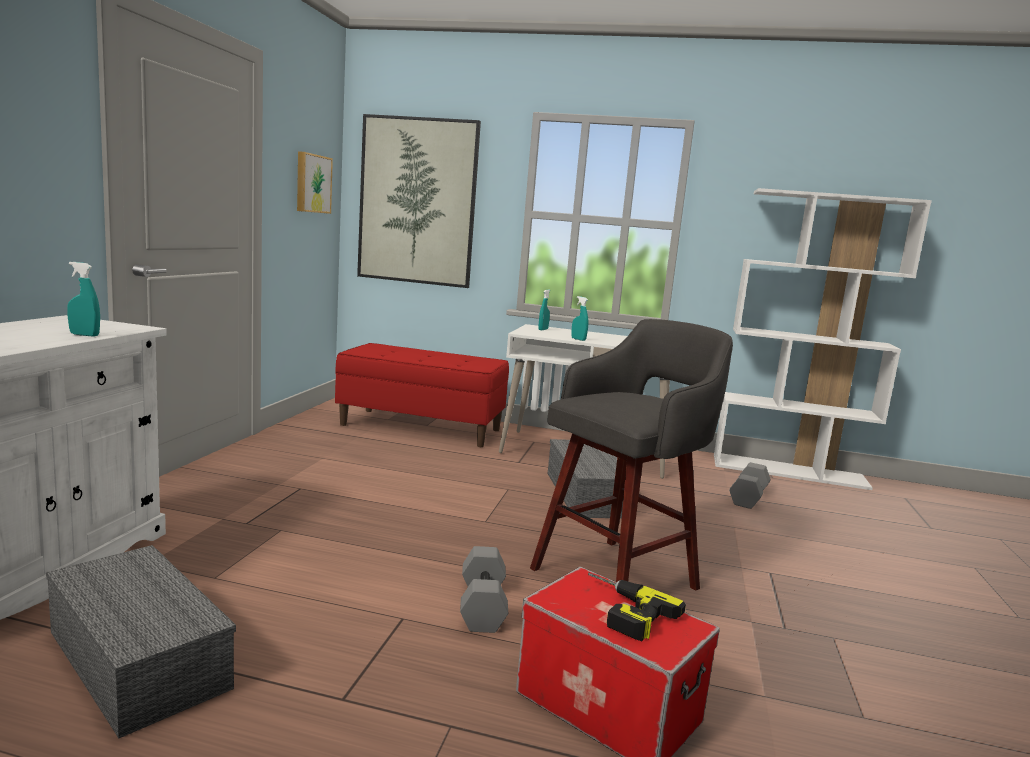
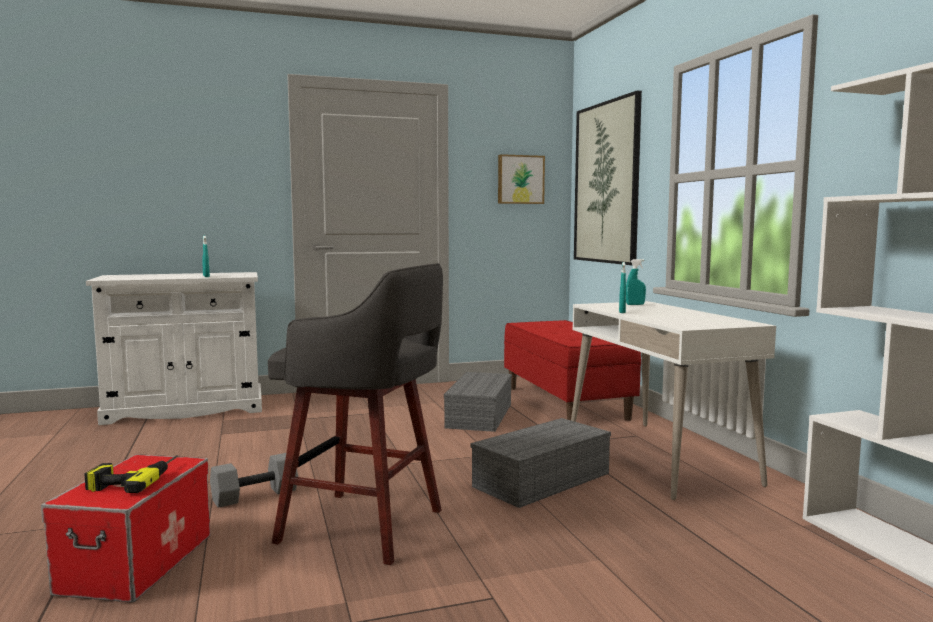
camera: 60 degrees right, 5 degrees down
(134, 659) = (122, 447): grey storage box -> grey storage box (479, 415)
(749, 498) = (729, 554): grey dumbbell -> none

